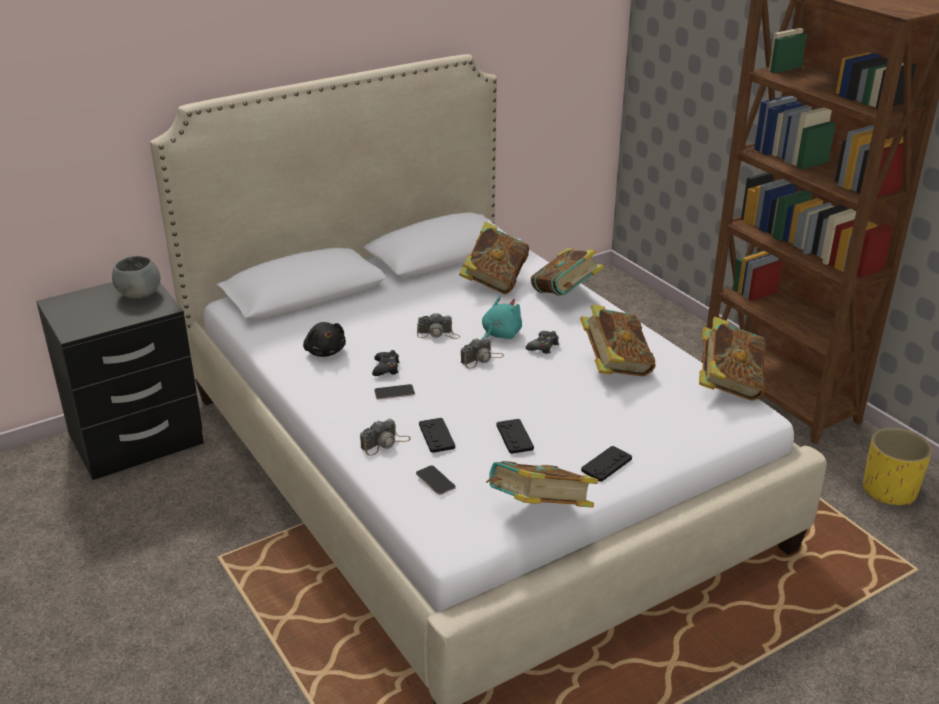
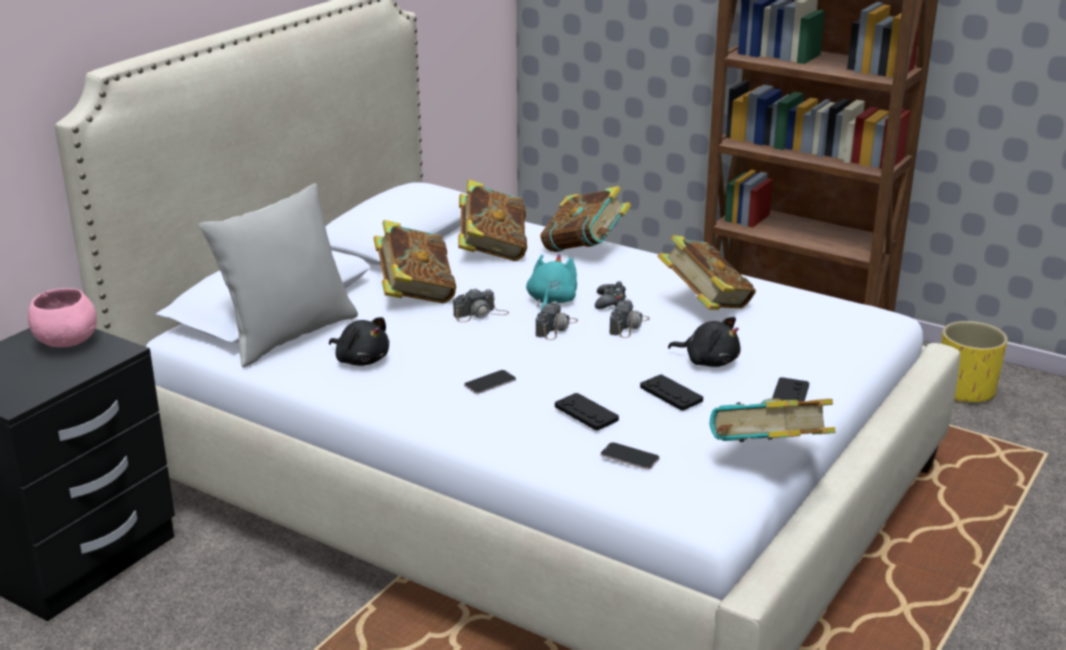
camera: 25 degrees left, 5 degrees down
(139, 294) = (66, 342): grey bowl -> pink bowl
(294, 319) = (288, 335): none -> grey pillow
(385, 443) = (532, 435): camera -> camera (629, 326)
(386, 368) = (455, 361): black game controller -> none
(572, 416) = (708, 361): none -> black plush toy
(728, 385) = (831, 298): book -> book (415, 295)

